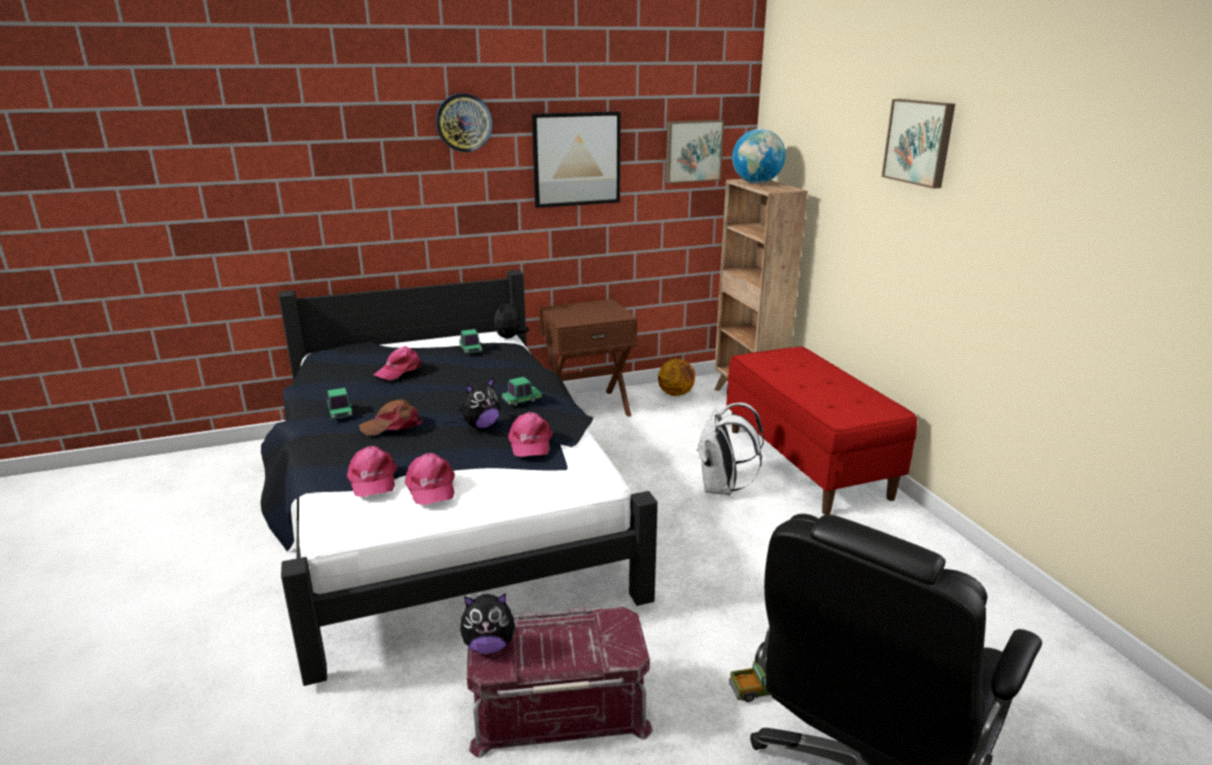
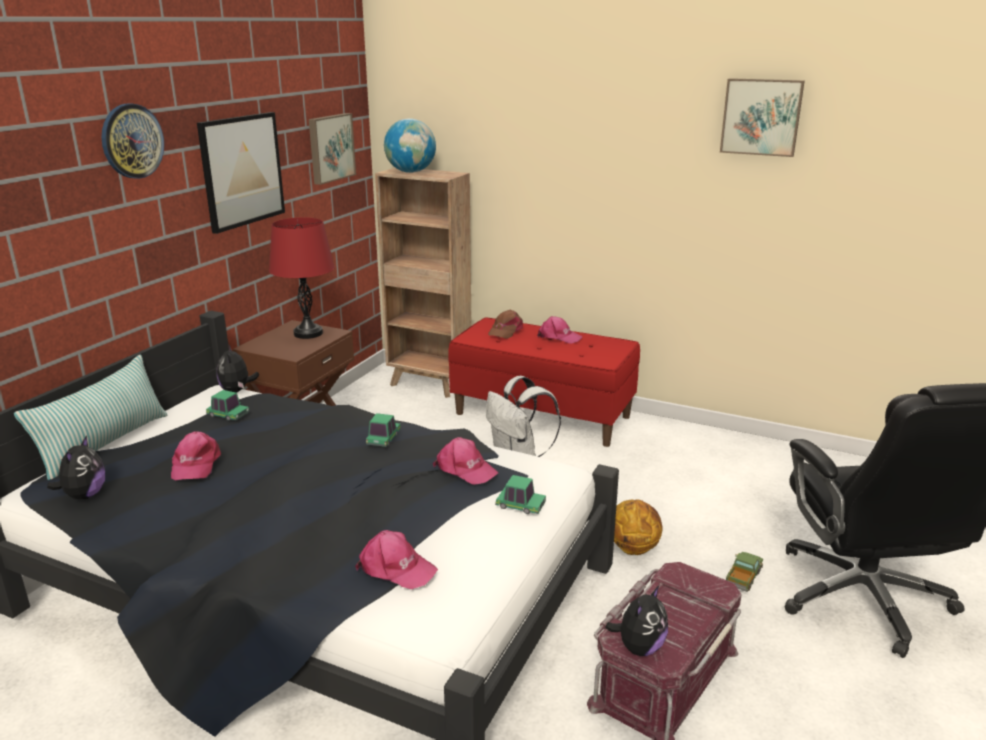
camera: 45 degrees left, 0 degrees up
(340, 413) = (222, 531): toy car -> toy car (520, 506)
(388, 343) = (104, 444): none -> pillow
(392, 425) = (311, 515): brown cap -> brown cap (505, 331)
(430, 487) = (459, 545): pink cap -> pink cap (558, 337)
(481, 426) = (394, 475): plush toy -> plush toy (84, 495)
(603, 311) = (308, 333): none -> red table lamp
(676, 393) = (365, 401): basketball -> basketball (633, 548)
(920, 142) = (598, 118): picture -> picture (761, 117)

